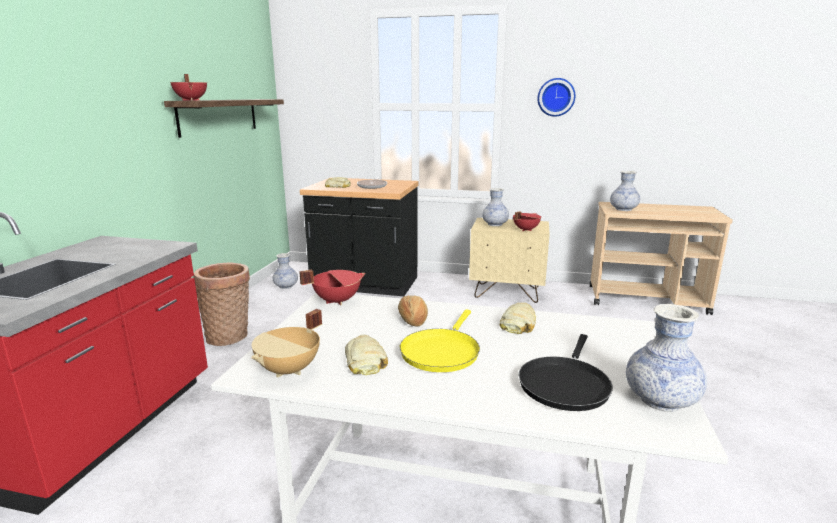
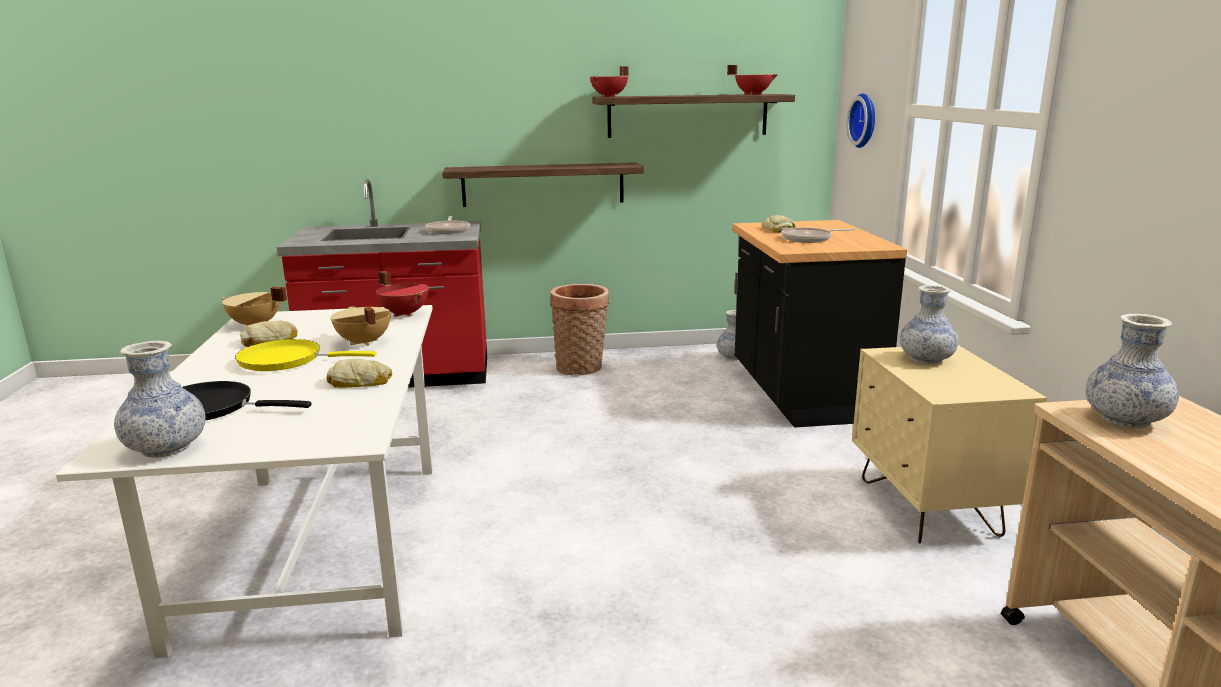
camera: 70 degrees right, 0 degrees up
(122, 247) = (448, 230): none -> frying pan
(142, 187) = (543, 184): none -> shelf
(412, 319) = (363, 342): bread -> beige cooking pot
(525, 229) = (929, 383): red cooking pot -> red cooking pot (753, 94)
(556, 97) = (1142, 103): wall clock -> wall clock (865, 120)

